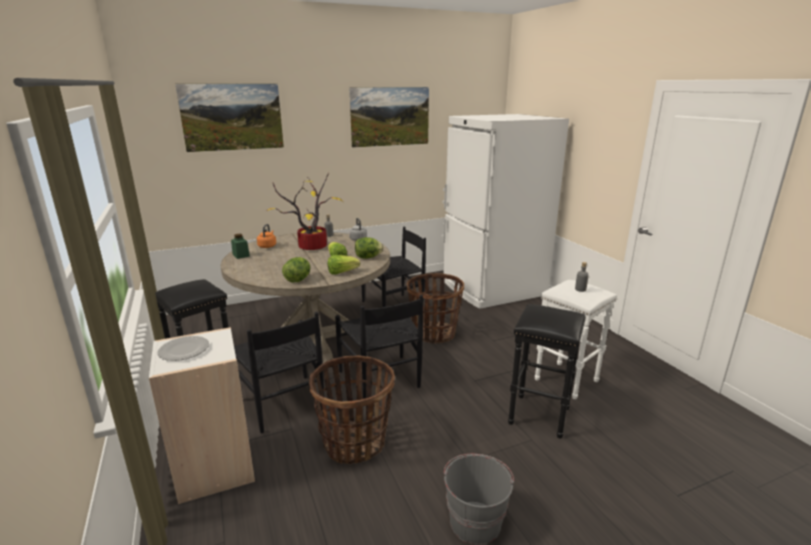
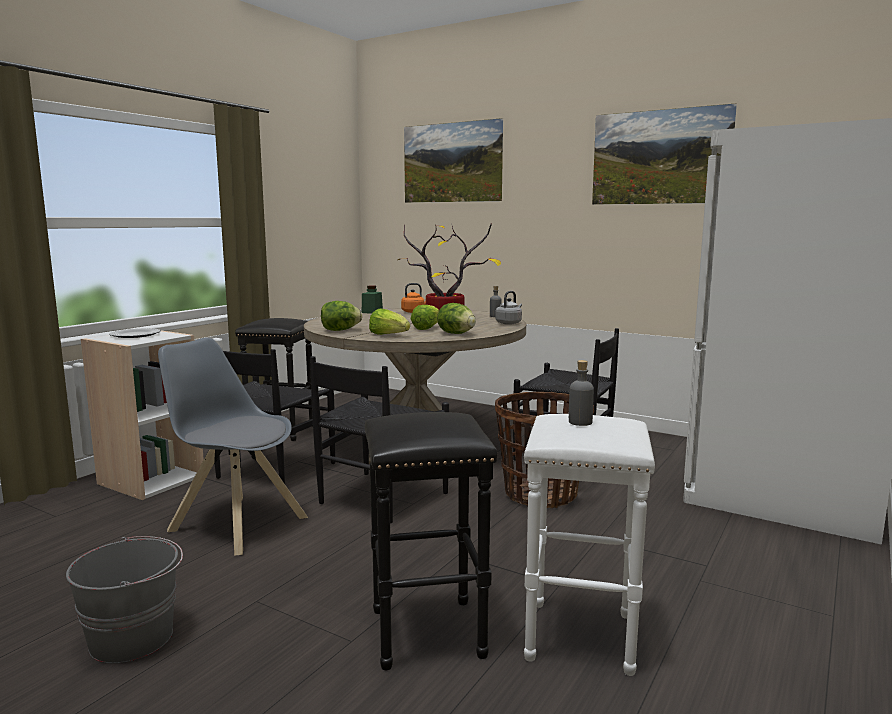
camera: 55 degrees right, 10 degrees down
(355, 443) = (236, 523): basket -> grey chair

